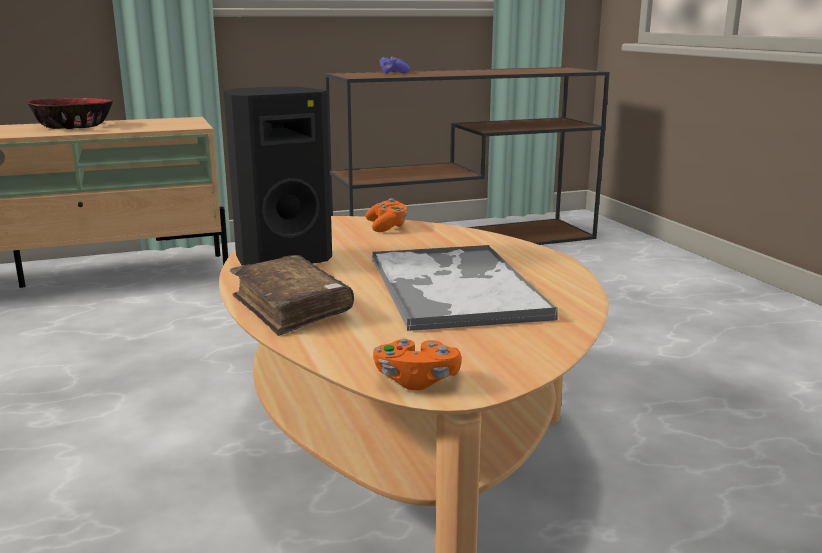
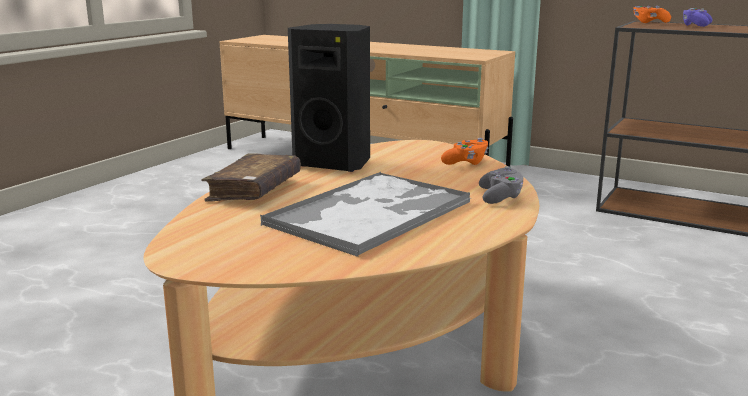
camera: 50 degrees right, 0 degrees up
(74, 126) = (407, 48): bowl -> none
(416, 381) = (182, 249): orange game controller -> orange game controller (649, 22)
(494, 244) = (500, 197): none -> grey game controller

